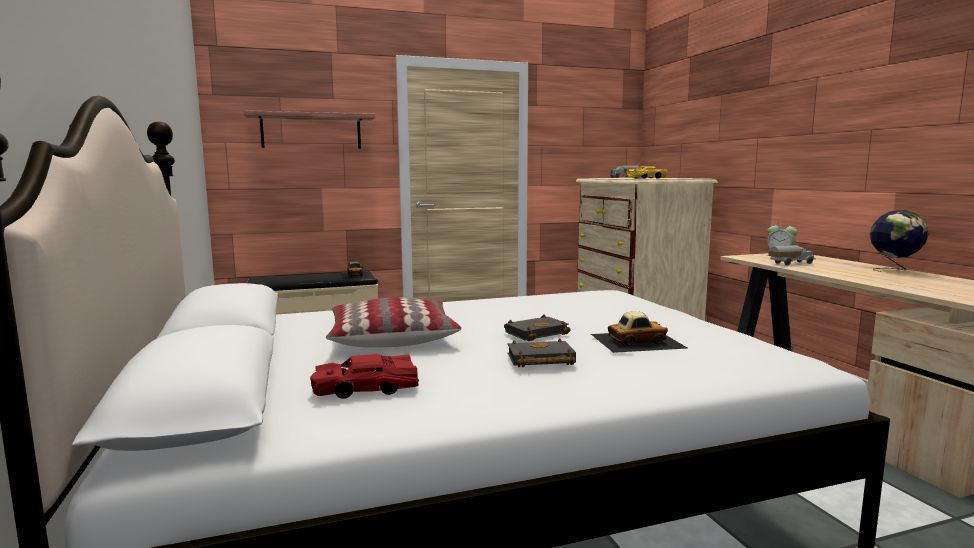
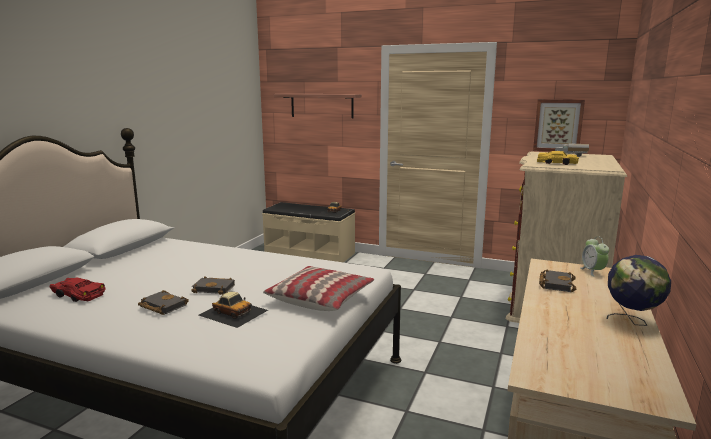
camera: 40 degrees right, 5 degrees up
(391, 337) = (164, 269): pillow -> pillow (320, 298)
(589, 152) = (558, 125): none -> picture
(790, 263) = (555, 284): toy truck -> black book

